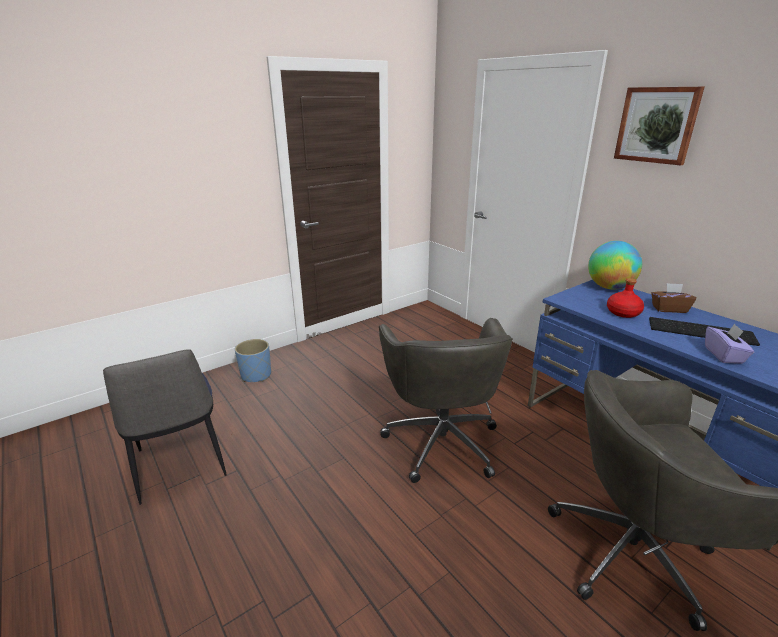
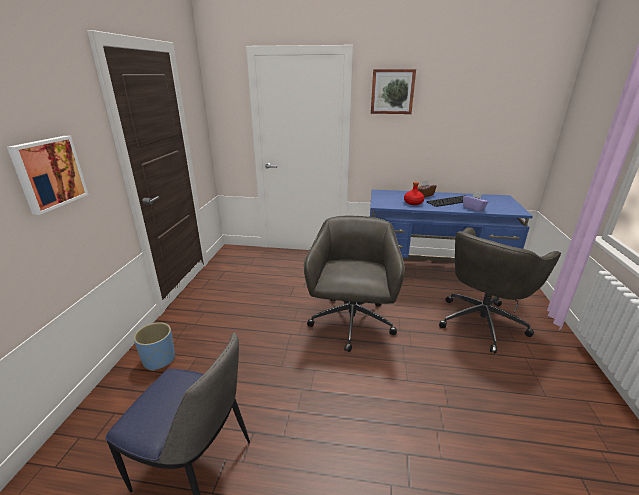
camera: 45 degrees left, 0 degrees up
(195, 180) = (48, 173): none -> picture
(441, 440) = (351, 324): grey office chair -> grey office chair turned 120 degrees counterclockwise
(609, 287) = (386, 192): globe -> none

